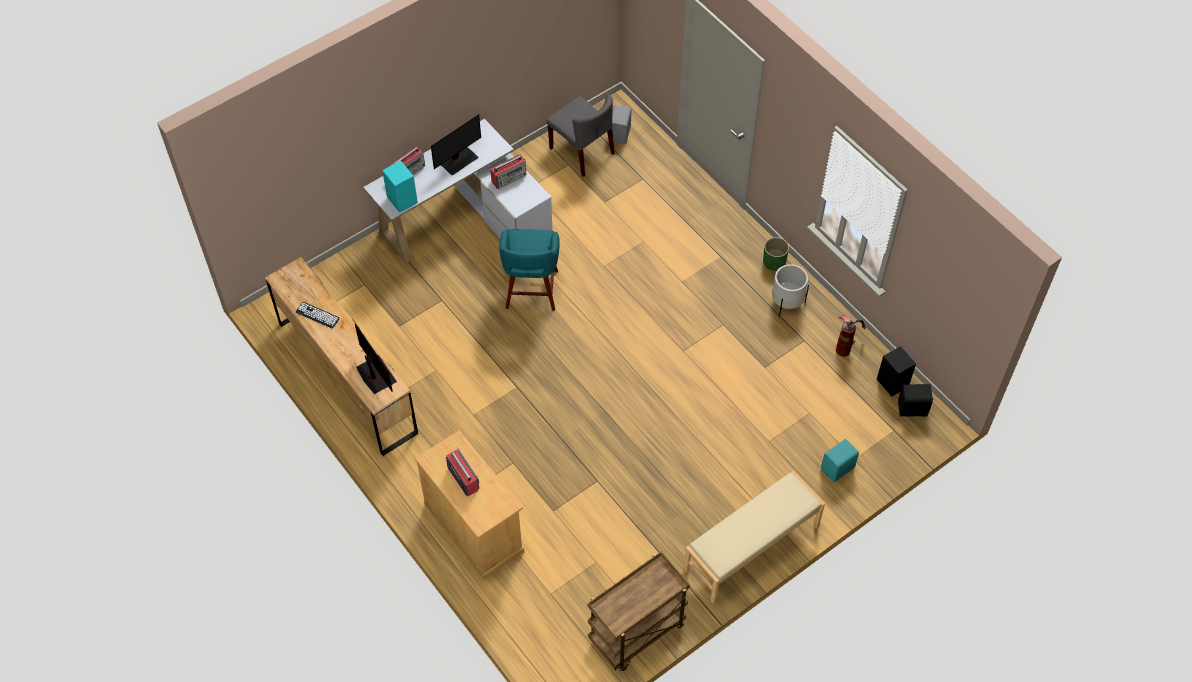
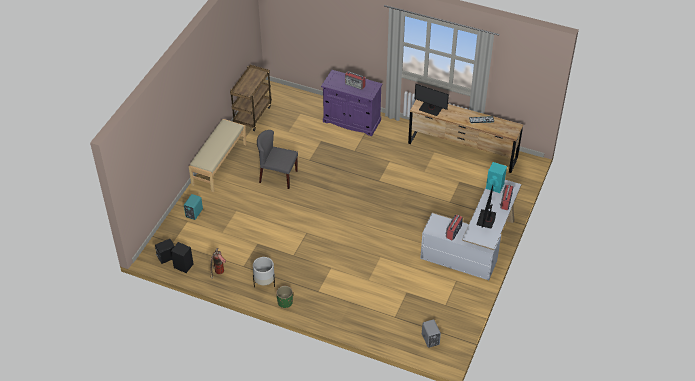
camera: 150 degrees right, 10 degrees down
(474, 527) = (351, 121): beige cabinet -> purple cabinet
(531, 291) = (408, 226): turquoise stool -> none
(582, 151) = (444, 317): grey chair -> grey chair (278, 176)

